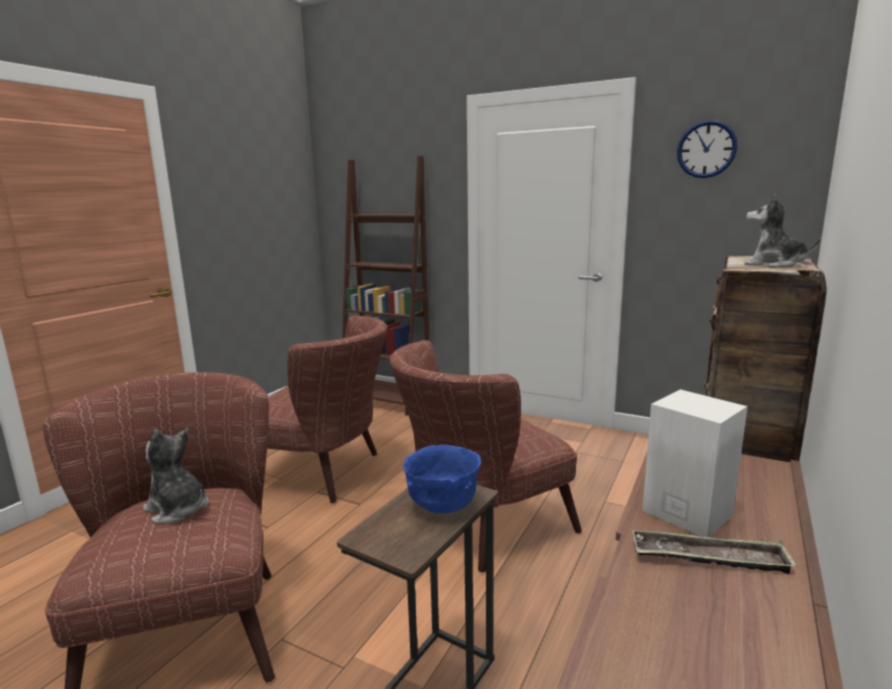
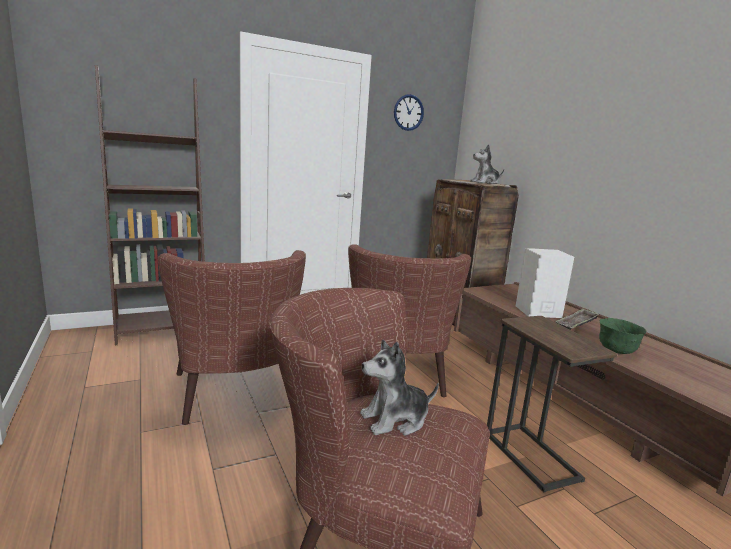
camera: 55 degrees left, 0 degrees up
(326, 474) = (236, 398): brown armchair -> brown armchair turned 105 degrees clockwise
(443, 506) = (550, 328): blue bowl -> none
(639, 623) = (616, 351): none -> green bowl

